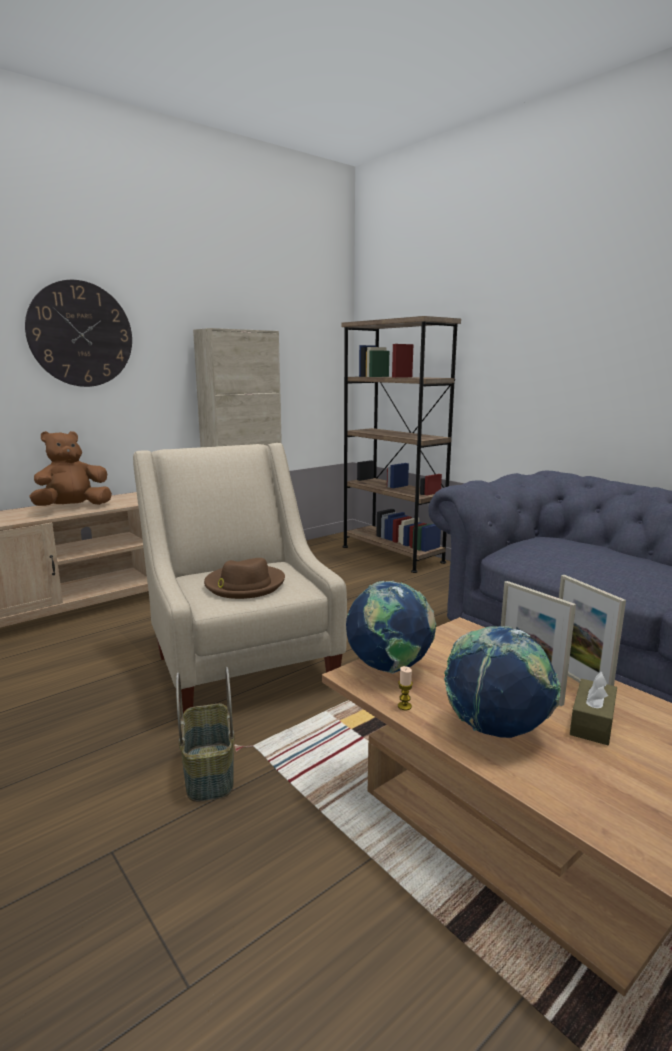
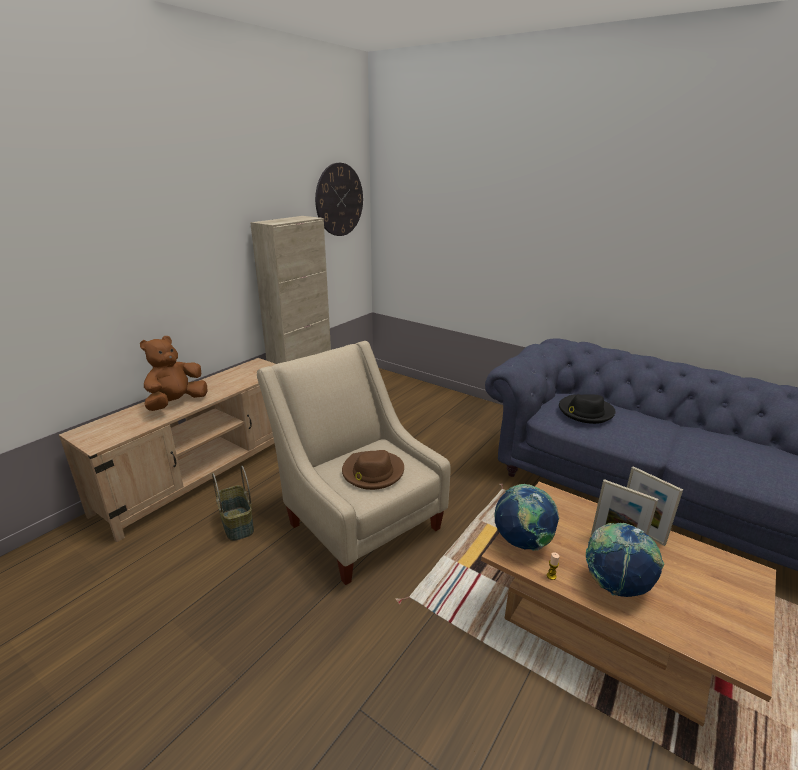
camera: 15 degrees left, 10 degrees up
(80, 334) = (158, 242): wall clock -> wall clock (339, 200)
(207, 771) = (388, 626): basket -> basket (236, 524)
(392, 554) = (417, 391): brown bookcase -> none
(564, 551) = (585, 411): none -> black hat
(592, 722) = (664, 567): brown tissue box -> none

